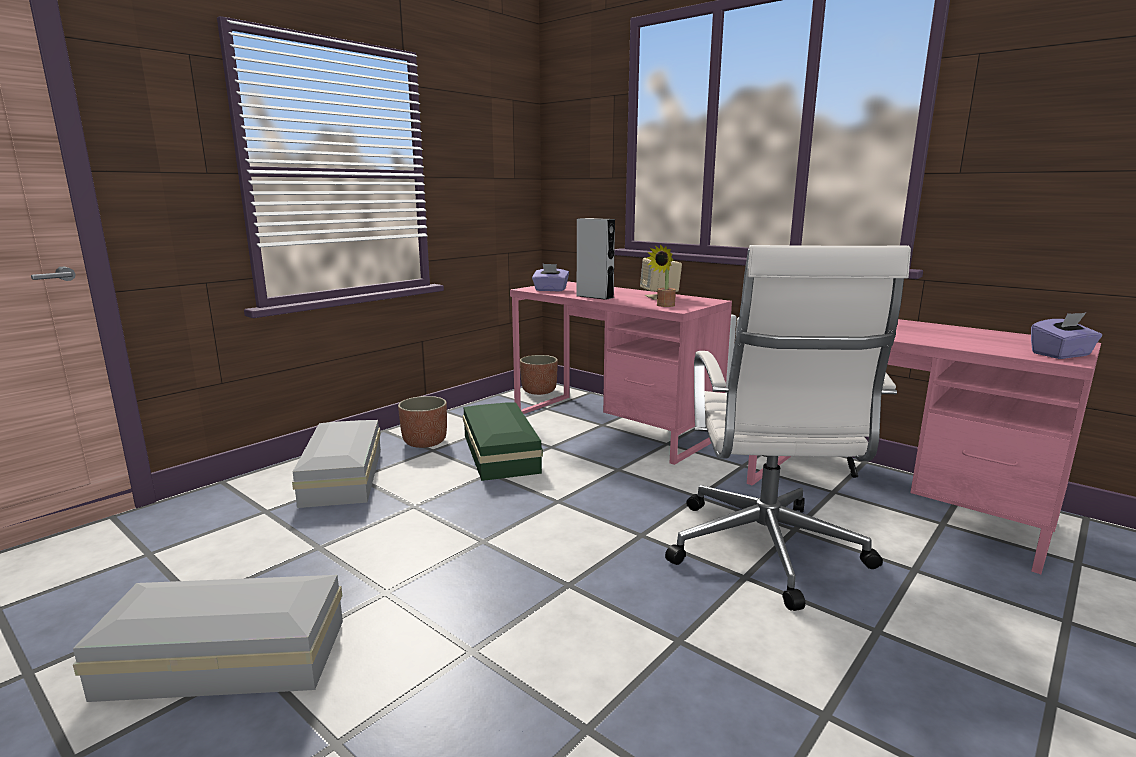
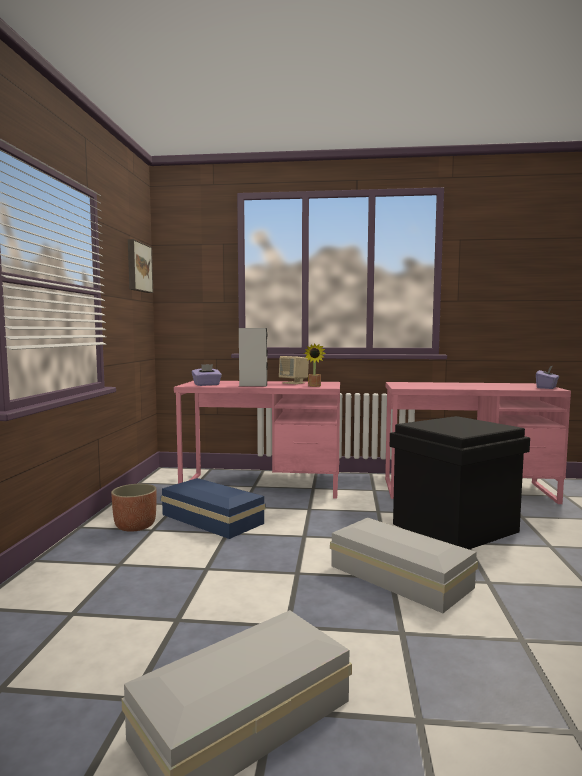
camera: 35 degrees left, 10 degrees down
(341, 477) = (102, 568): white storage box -> white storage box (400, 578)
(501, 452) = (212, 518): green storage box -> blue storage box
(505, 136) = (138, 267): none -> picture
(539, 391) = (170, 474): planter -> none
(765, 552) = (454, 528): white office chair -> black storage box

